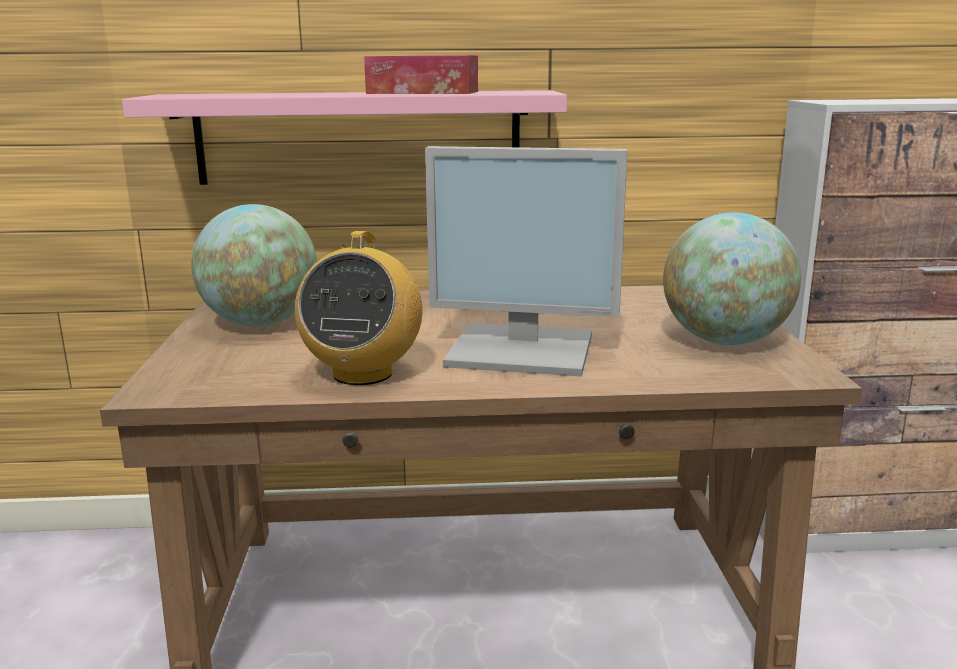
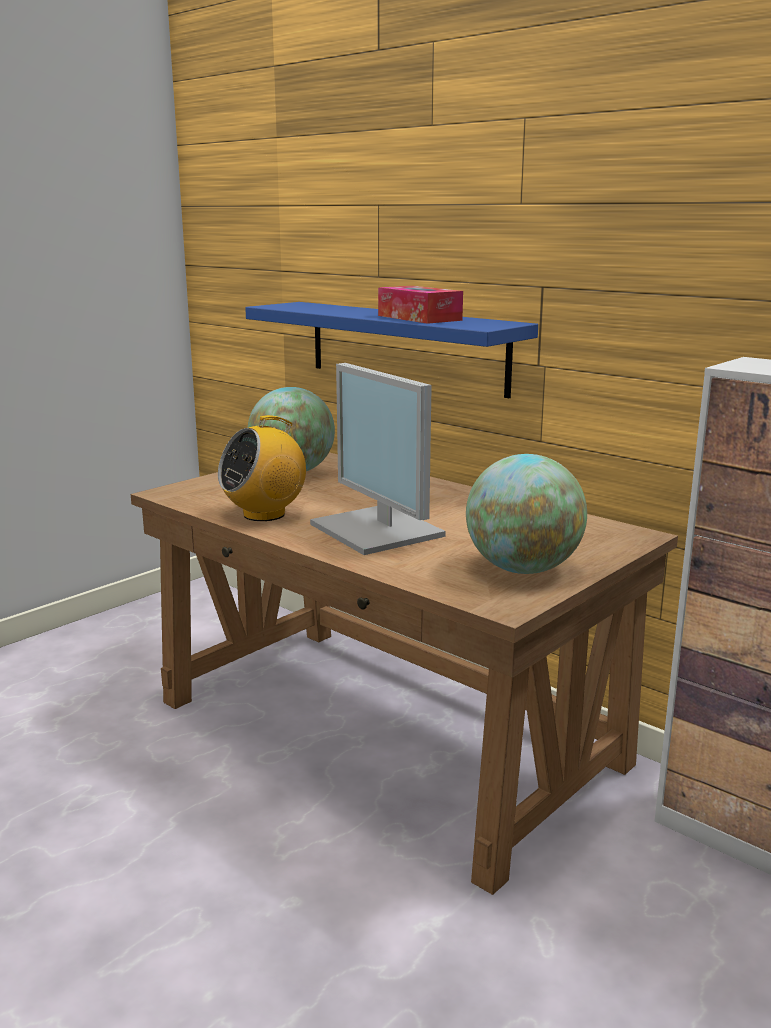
camera: 45 degrees right, 0 degrees up
(358, 137) = (405, 346): pink shelf -> blue shelf

